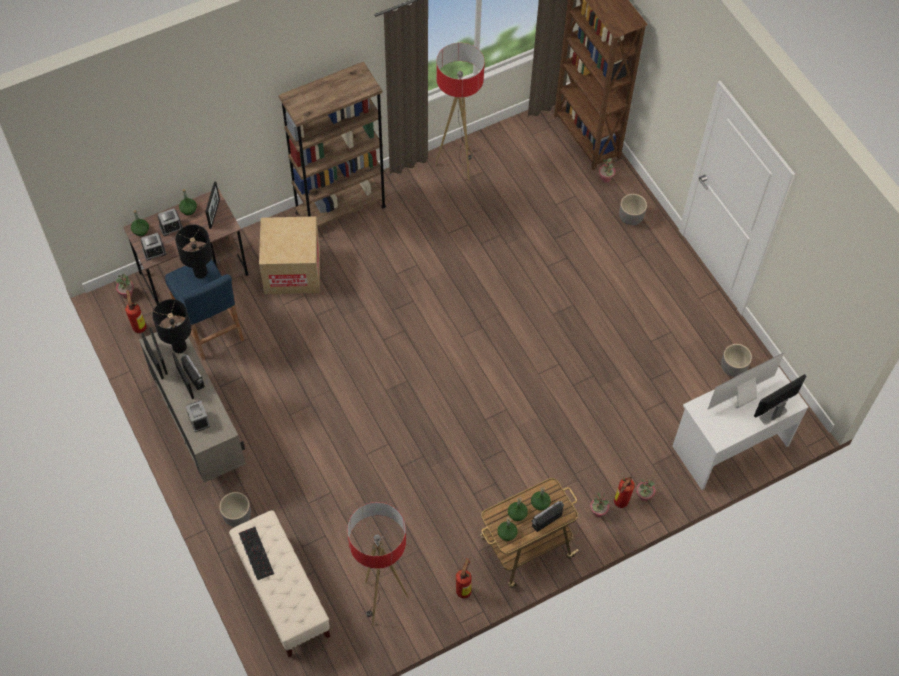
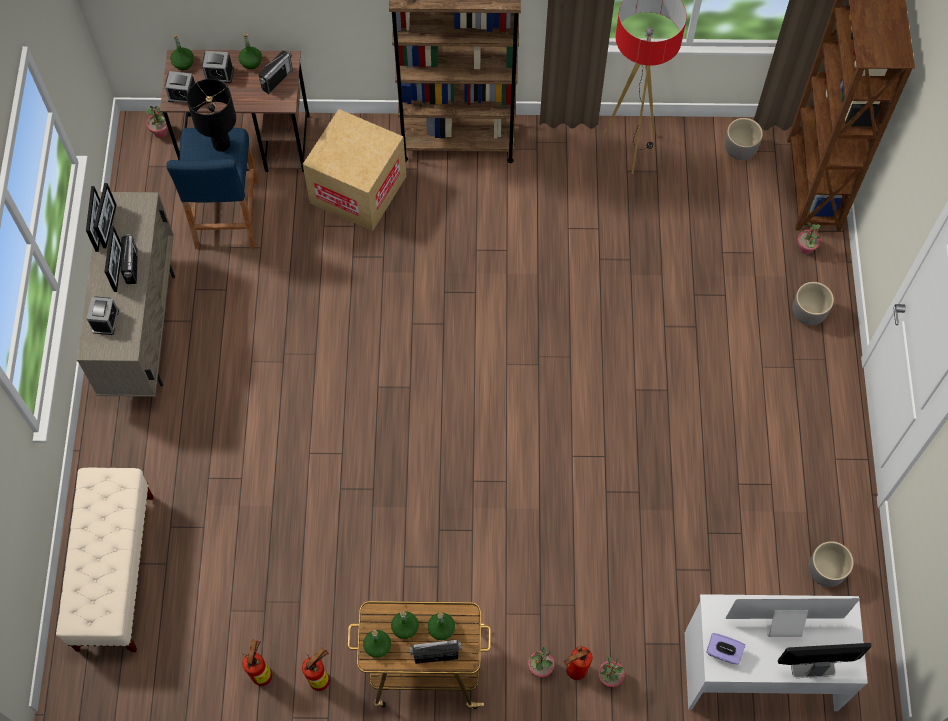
camera: 30 degrees right, 5 degrees up
(139, 326) = (151, 176): fire extinguisher -> fire extinguisher (263, 673)
(180, 347) = (138, 222): black table lamp -> none
(214, 213) = (277, 80): picture frame -> radio
(237, 515) = (122, 452): grey planter -> grey planter (740, 149)
(255, 553) = (88, 511): keyboard -> none
(381, 601) = (219, 641): floor lamp -> none
(717, 431) = (723, 652): none -> purple tissue box

